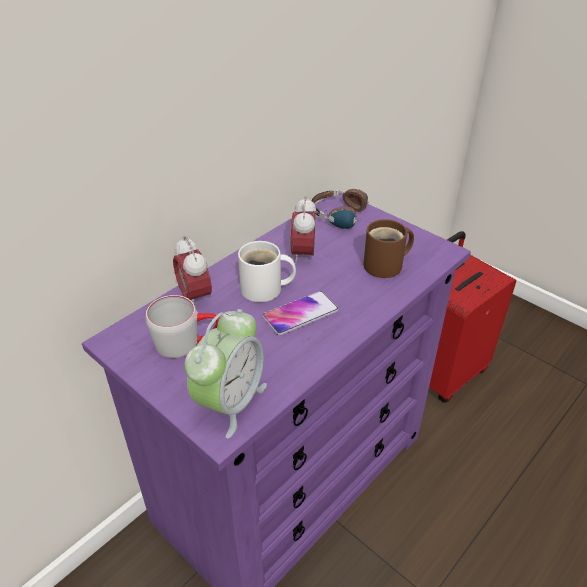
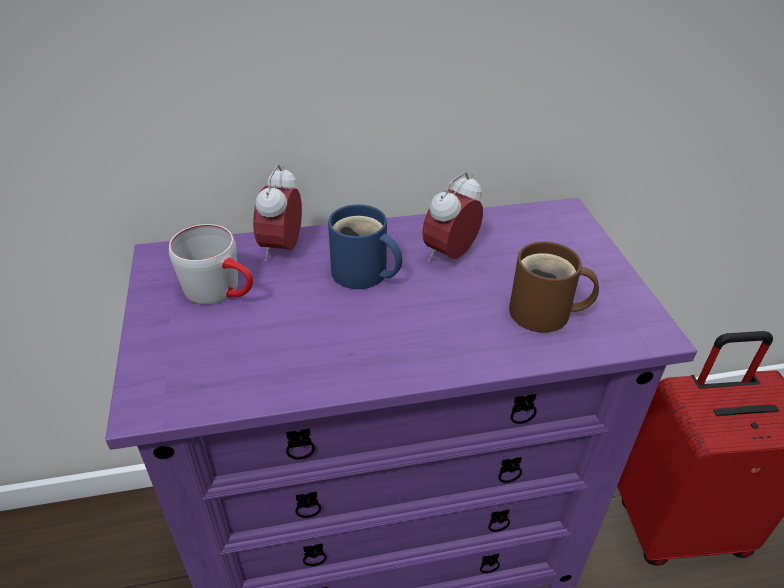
camera: 35 degrees right, 0 degrees up
(230, 402) = (189, 379): alarm clock -> none
(265, 290) = (363, 275): white mug -> blue mug
(300, 314) = (372, 321): phone -> none
(348, 217) = (556, 235): headphones -> none

